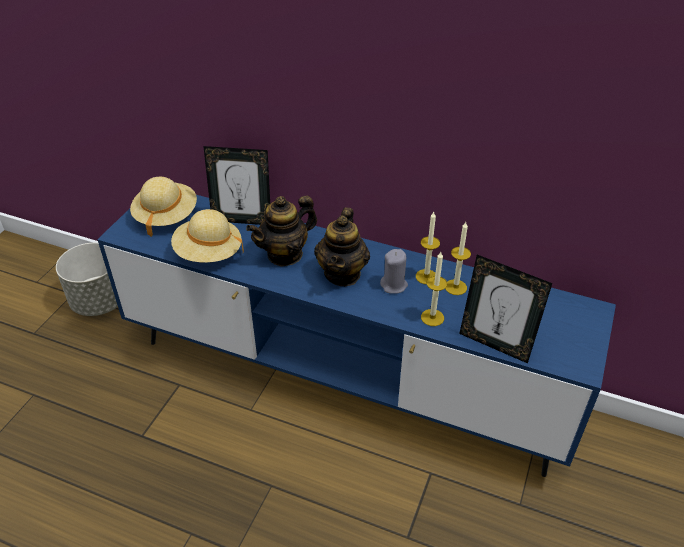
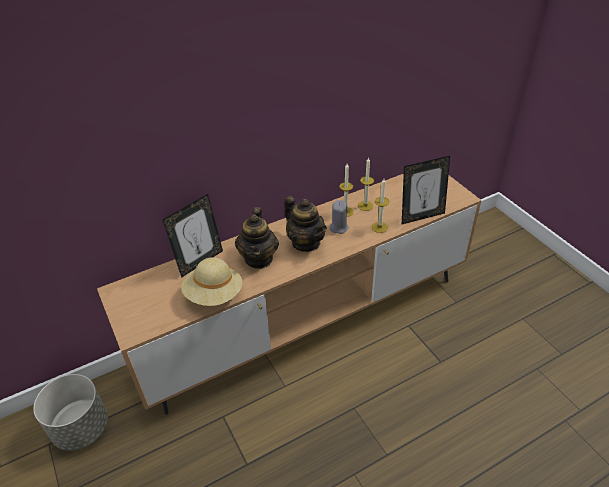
camera: 50 degrees left, 0 degrees up
(166, 216) = (145, 299): beige hat -> none
(342, 378) = (306, 324): blue tv stand -> brown tv stand

